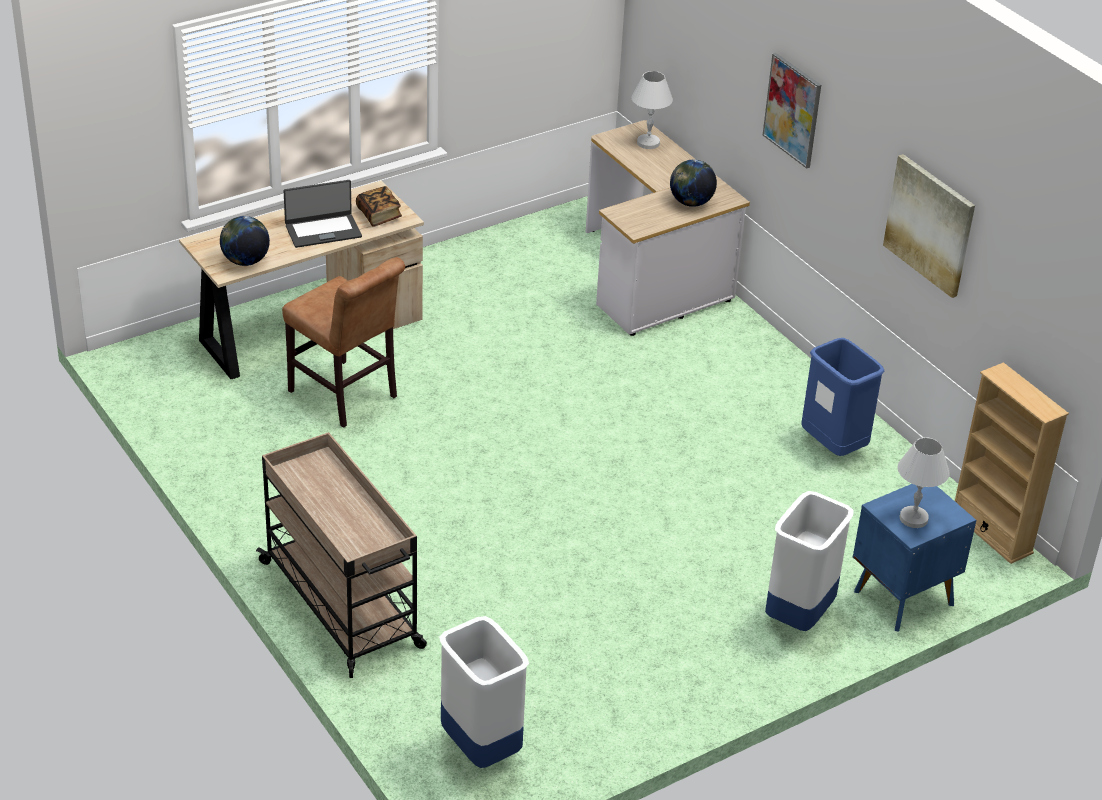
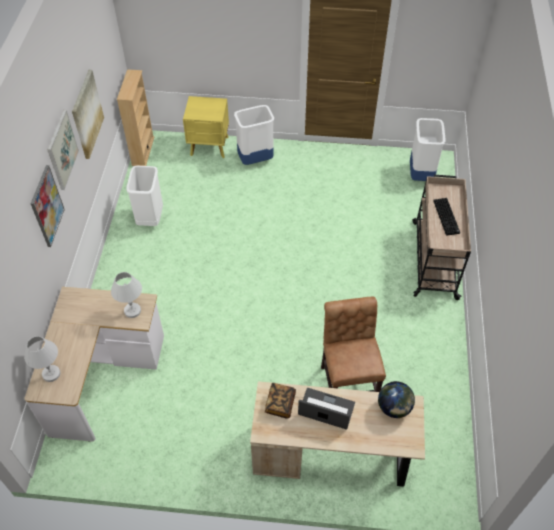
camera: 140 degrees left, 15 degrees up
(337, 508) = (447, 217): none -> keyboard
(691, 203) = (93, 304): globe -> none
(833, 446) = (150, 219): blue trash can -> white trash can
(856, 137) = (62, 150): none -> picture
(901, 597) = (210, 146): blue nightstand -> yellow nightstand
(913, 518) = (211, 107): white table lamp -> white table lamp (132, 310)

